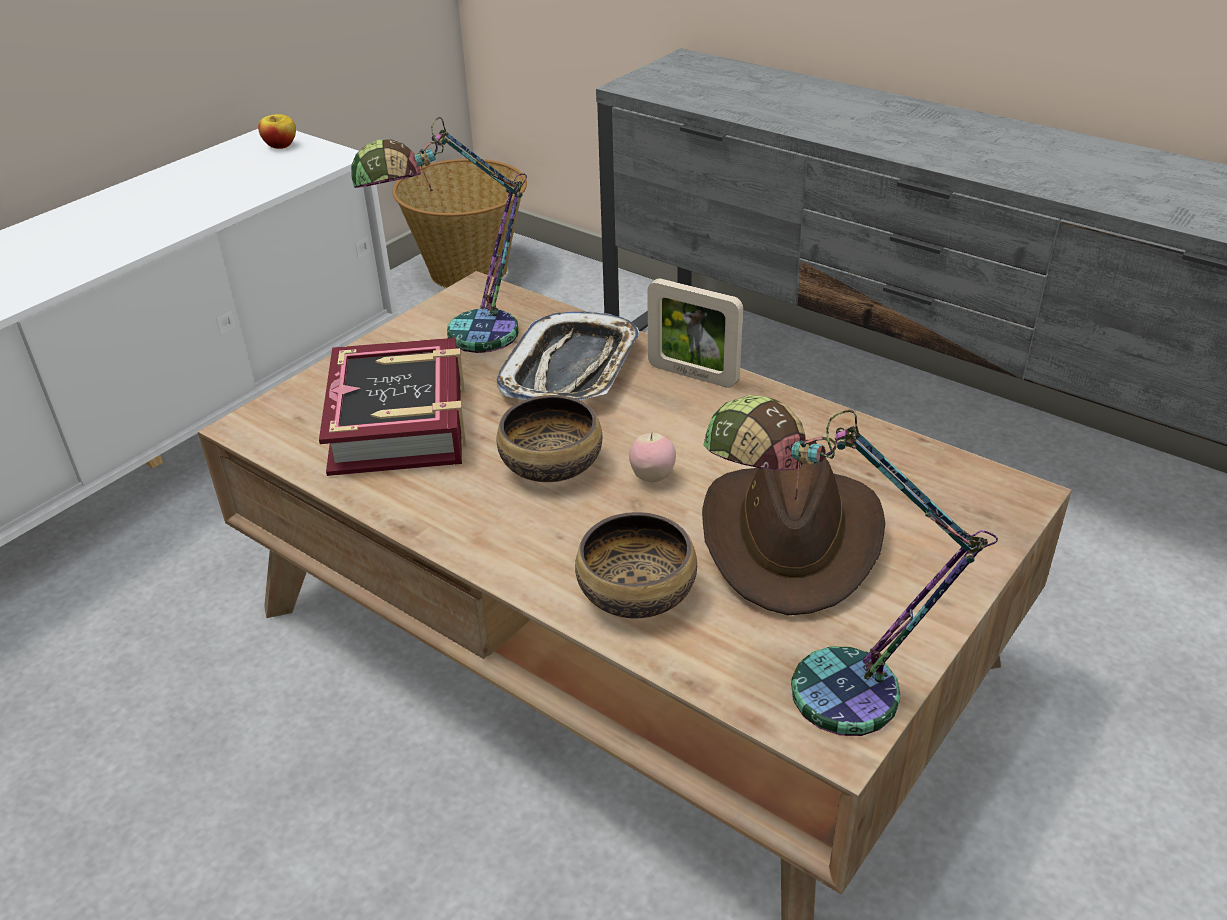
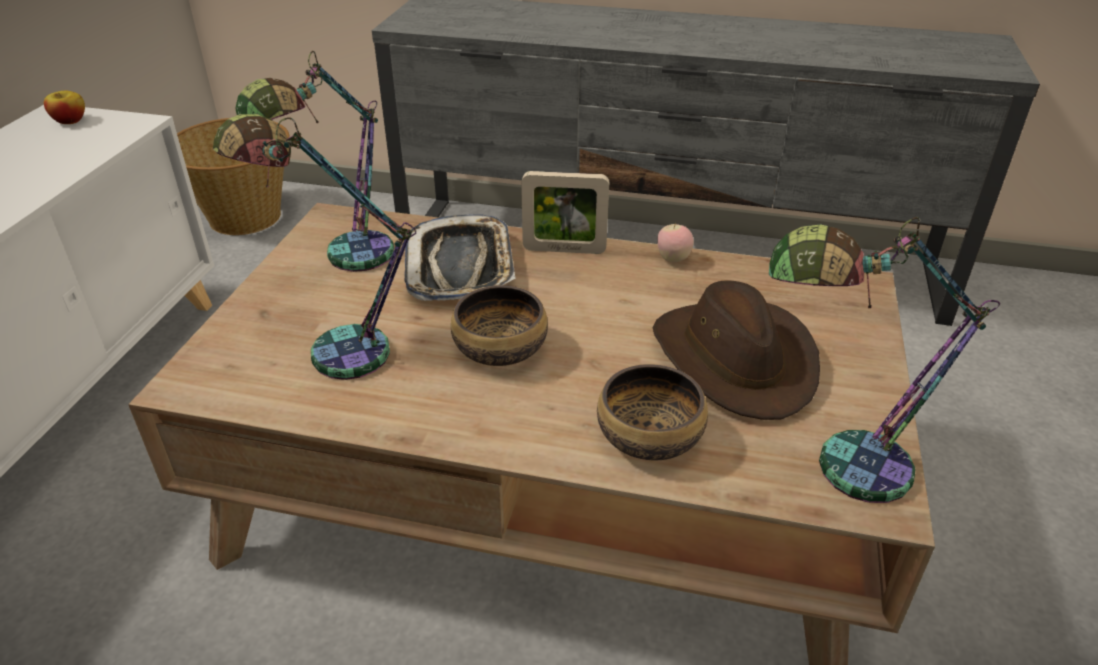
camera: 25 degrees left, 0 degrees up
(400, 421) = (335, 345): book -> table lamp
(652, 477) = (592, 338): apple -> apple (673, 259)

